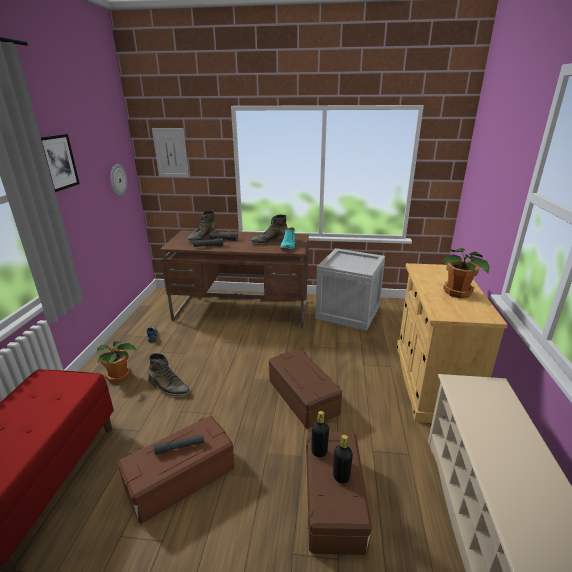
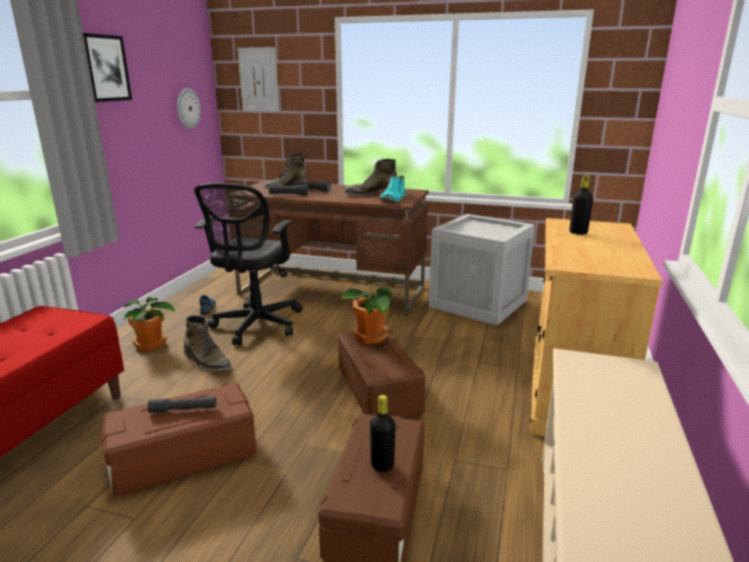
camera: 10 degrees right, 5 degrees down
(195, 349) = (255, 326): none -> black office chair
(319, 452) = (363, 435): black bottle -> black bottle (578, 232)
(457, 293) = (605, 247): potted plant -> potted plant (370, 338)

